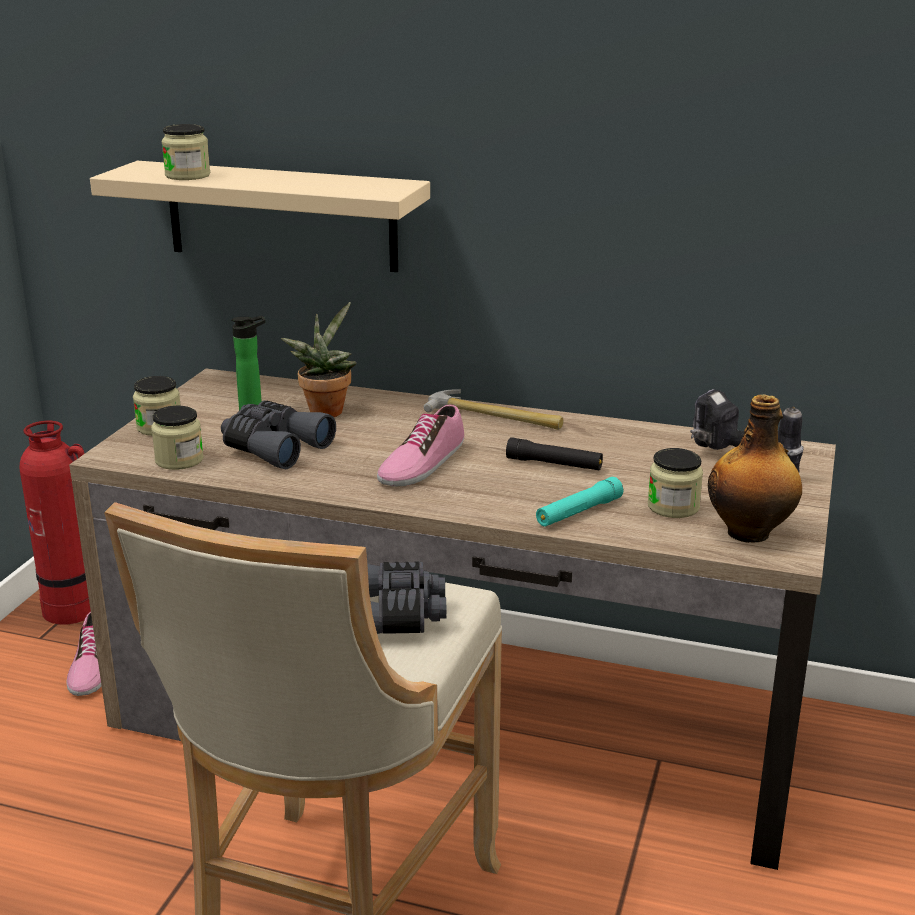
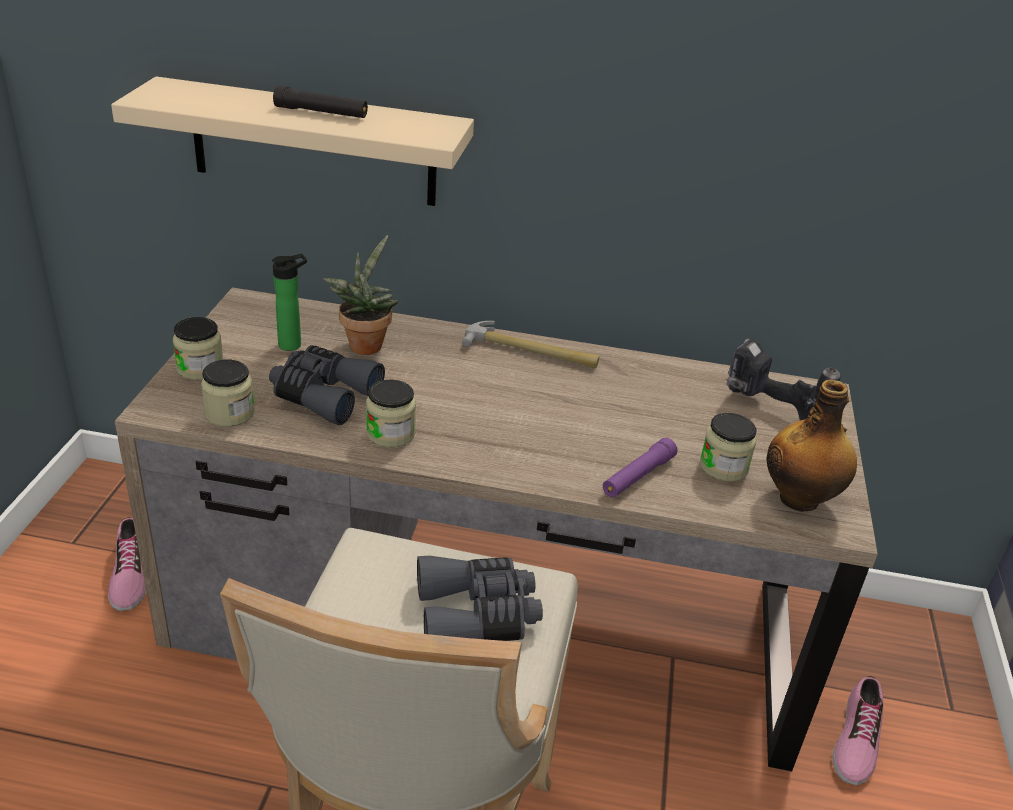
camera: 10 degrees left, 10 degrees up
(72, 610) = (100, 508): fire extinguisher -> none
(187, 175) = (218, 104): jar -> jar (390, 434)
(421, 463) = (474, 414): shoe -> shoe (855, 739)
(554, 464) = (601, 413): black flashlight -> black flashlight (321, 113)
(578, 512) = (638, 476): turquoise flashlight -> purple flashlight

